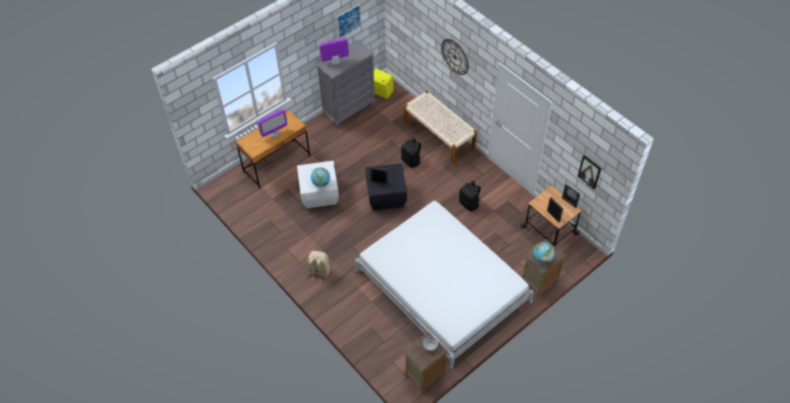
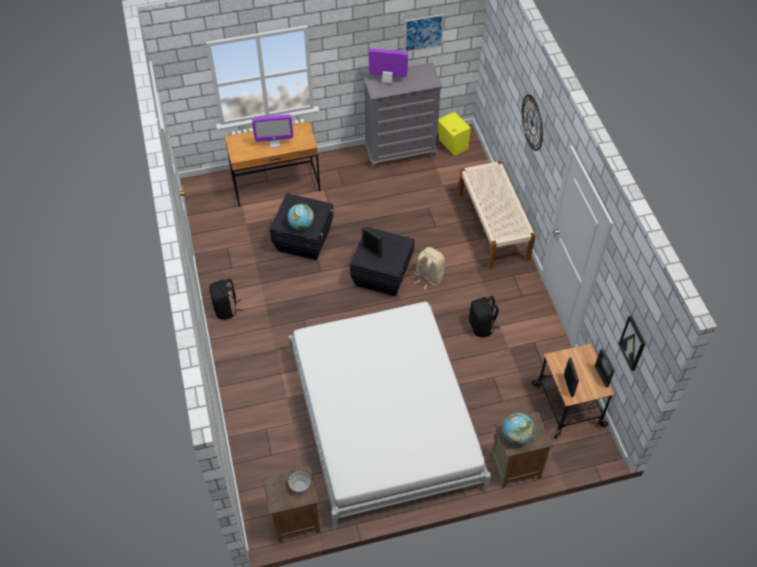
camera: 25 degrees right, 0 degrees up
(318, 272) = (246, 334): beige backpack -> beige backpack (428, 277)
(320, 194) = (304, 240): white storage box -> black storage box
(411, 161) = (439, 243): black backpack -> black backpack (226, 309)

